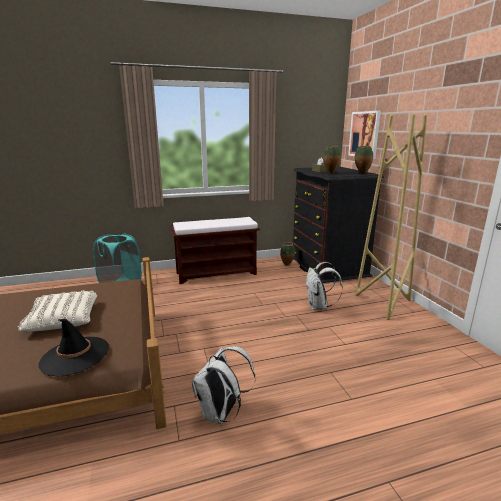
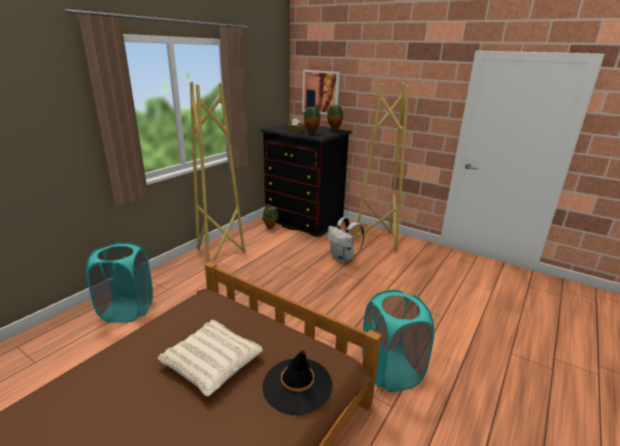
camera: 40 degrees left, 5 degrees up
(217, 273) = (217, 257): brown bench -> yellow clothes rack
(221, 413) = (391, 371): white backpack -> turquoise laundry basket

